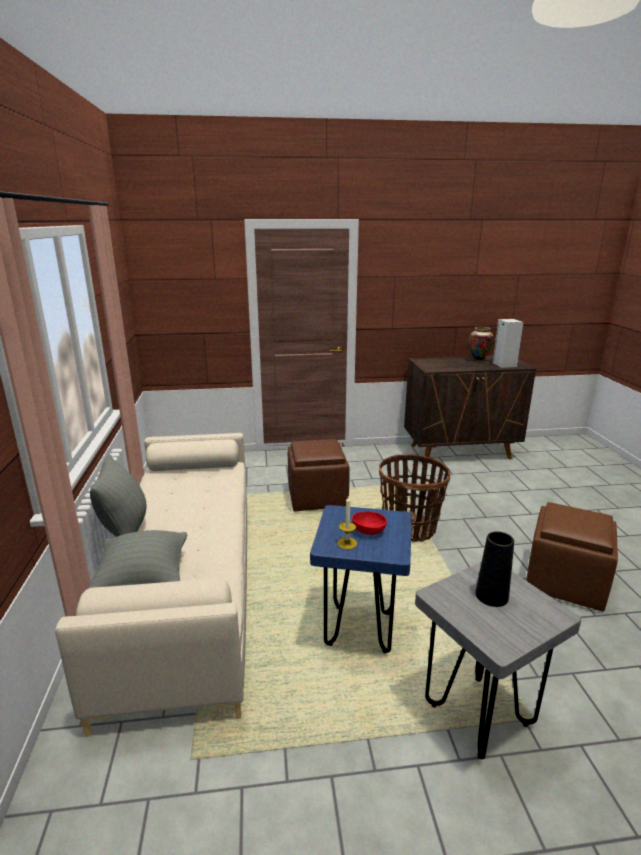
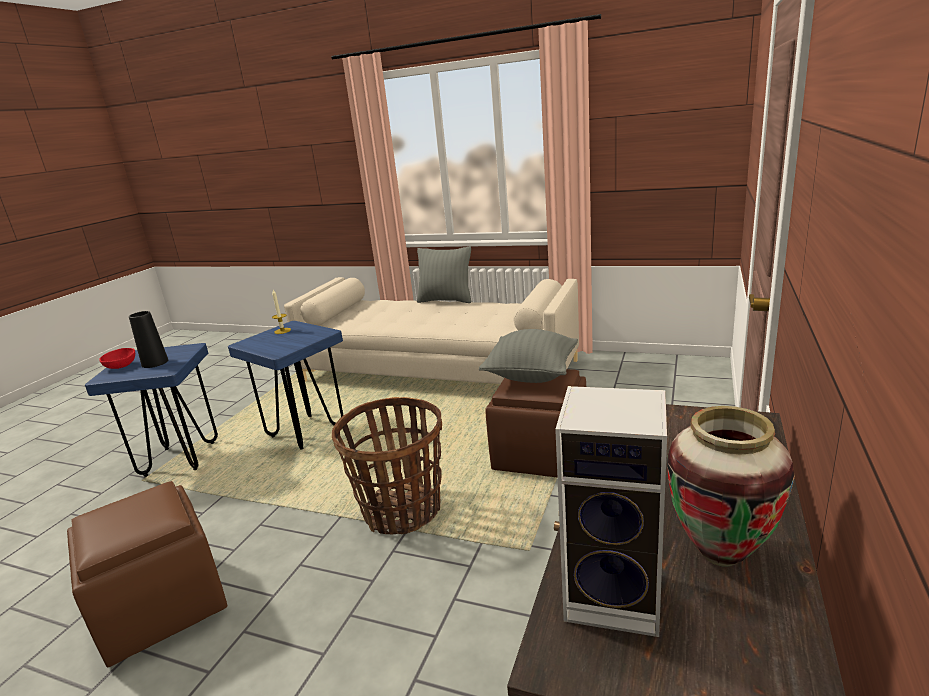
camera: 120 degrees right, 0 degrees up
(143, 581) = (378, 307): grey pillow -> grey pillow (531, 375)
(368, 530) = (282, 339): red bowl -> red bowl (121, 366)
(478, 715) = (180, 459): grey stool -> blue stool

